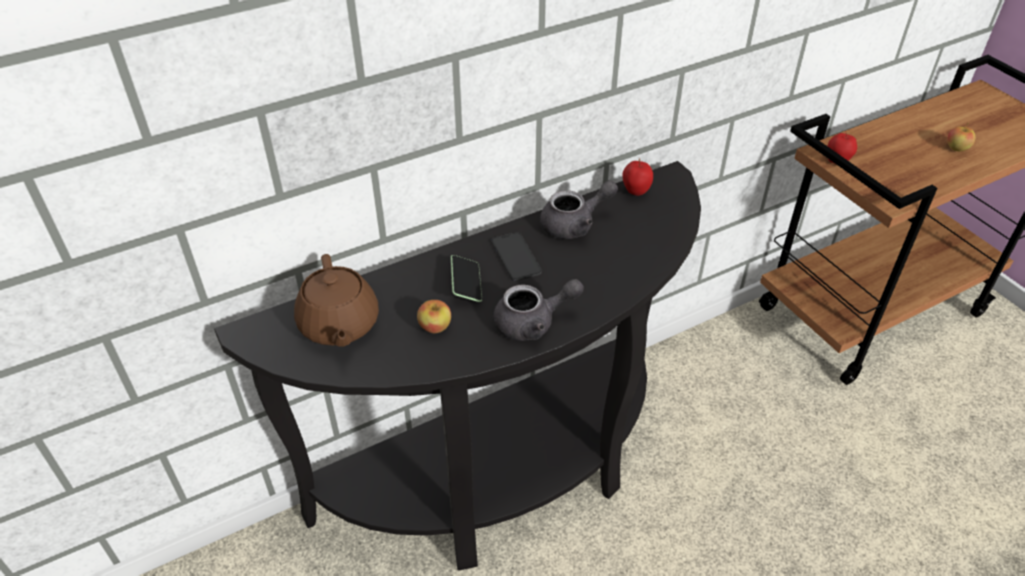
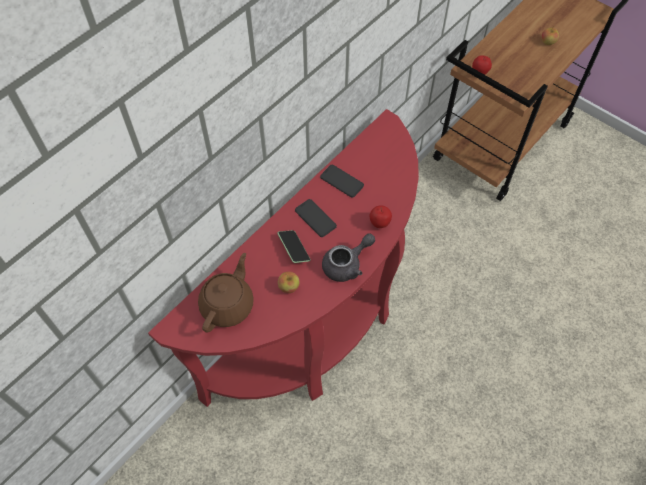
camera: 20 degrees left, 15 degrees up
(339, 325) = (228, 305): brown teapot -> brown teapot turned 120 degrees counterclockwise
(506, 475) = (316, 329): black console table -> red console table
(575, 224) = (342, 181): grey teapot -> phone
(635, 192) = (370, 143): apple -> apple (379, 224)

